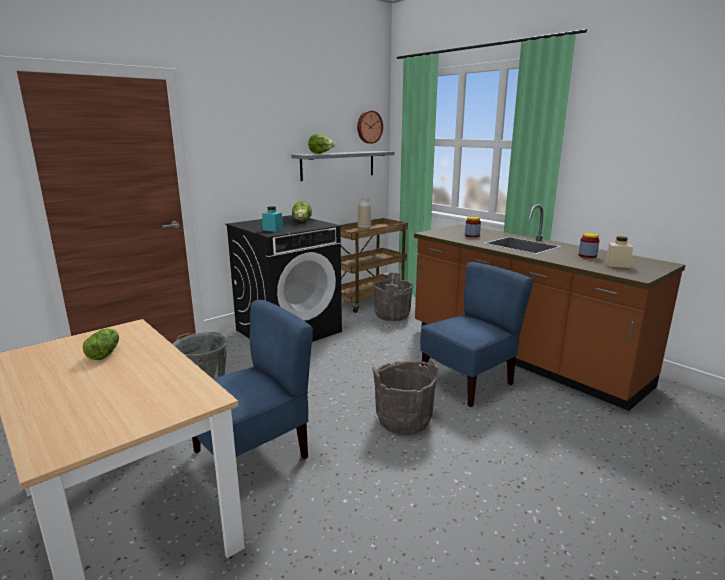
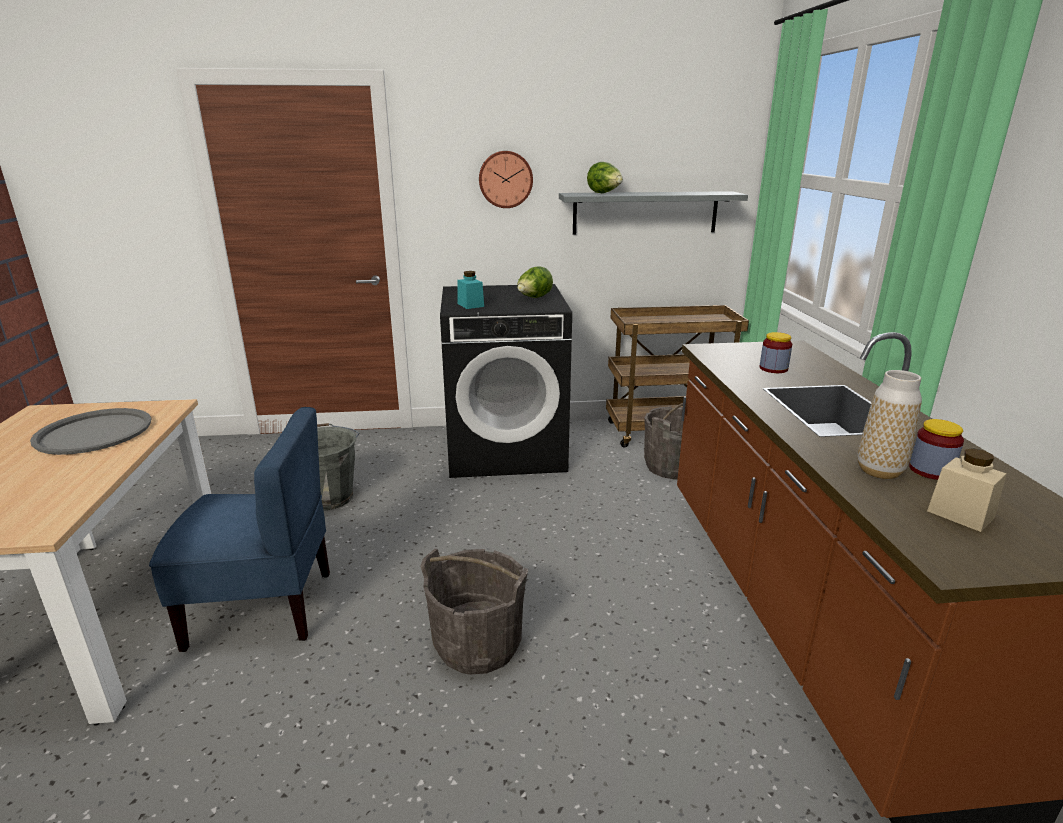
camera: 35 degrees right, 5 degrees up
(106, 352) = (94, 432): lettuce -> grey tray
(364, 229) = (673, 320): vase -> vase (879, 471)
(369, 127) = (715, 150): wall clock -> wall clock (505, 179)
(468, 382) = (647, 626): blue chair -> none

